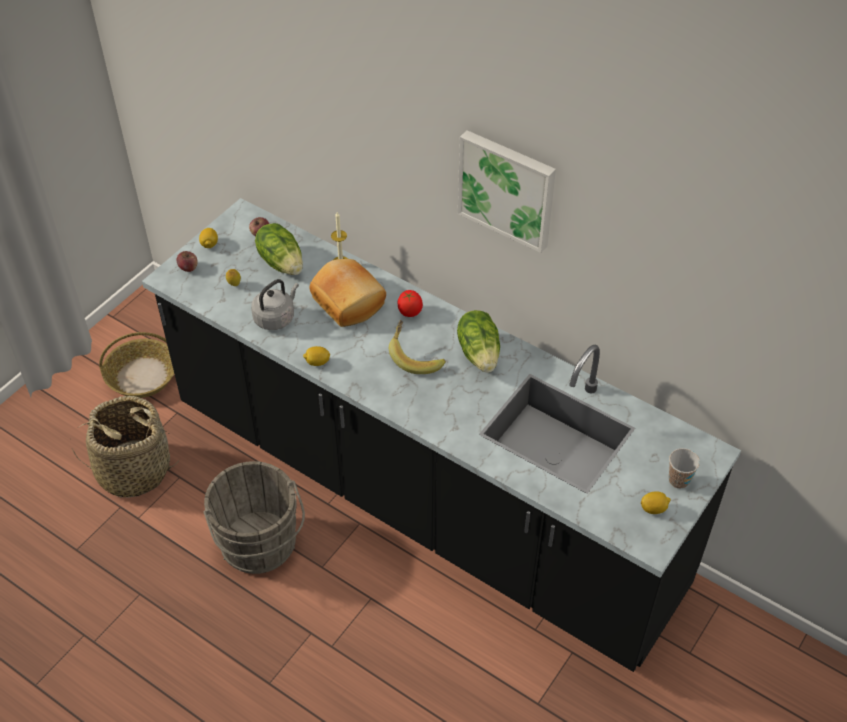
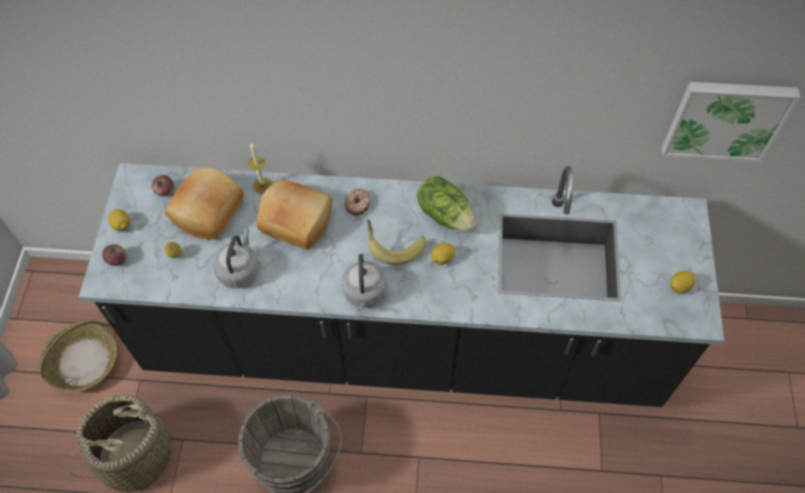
camera: 30 degrees left, 10 degrees up
(282, 262) = (206, 211): lettuce -> bread
(317, 362) = (309, 296): lemon -> lemon (442, 258)
(364, 382) = (365, 294): none -> grey kettle
(409, 312) = (358, 204): tomato -> donut
(507, 189) = (446, 56): picture -> picture (726, 118)
(678, 480) = (680, 250): cup -> none

